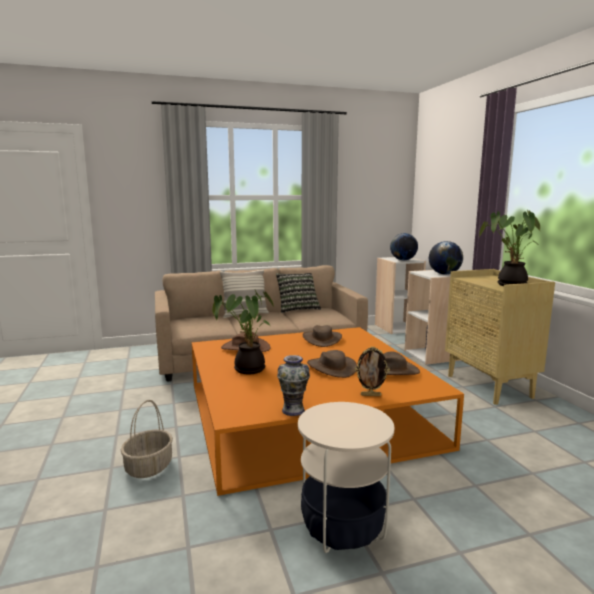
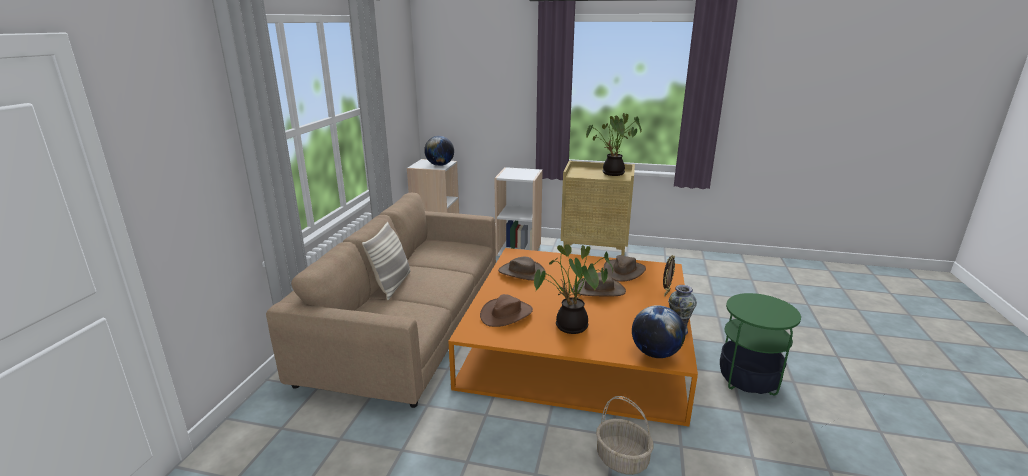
camera: 60 degrees left, 10 degrees up
(297, 309) = (414, 254): pillow -> none
(343, 528) = (748, 380): beige side table -> green side table
(444, 274) = (526, 173): globe -> globe (655, 353)

